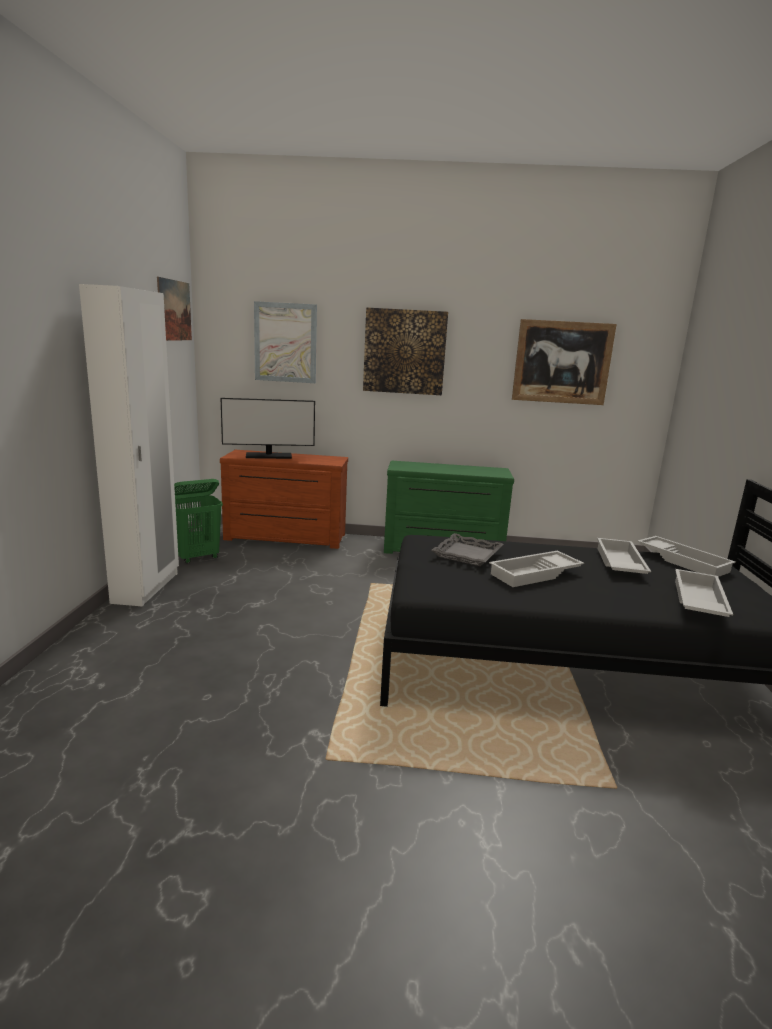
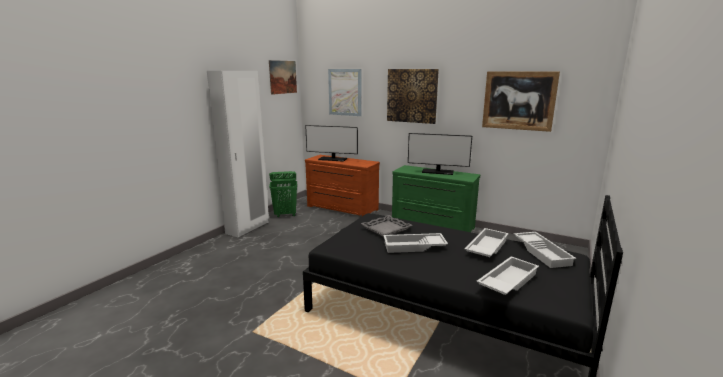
camera: 25 degrees right, 0 degrees up
(451, 468) = (437, 172): none -> monitor

